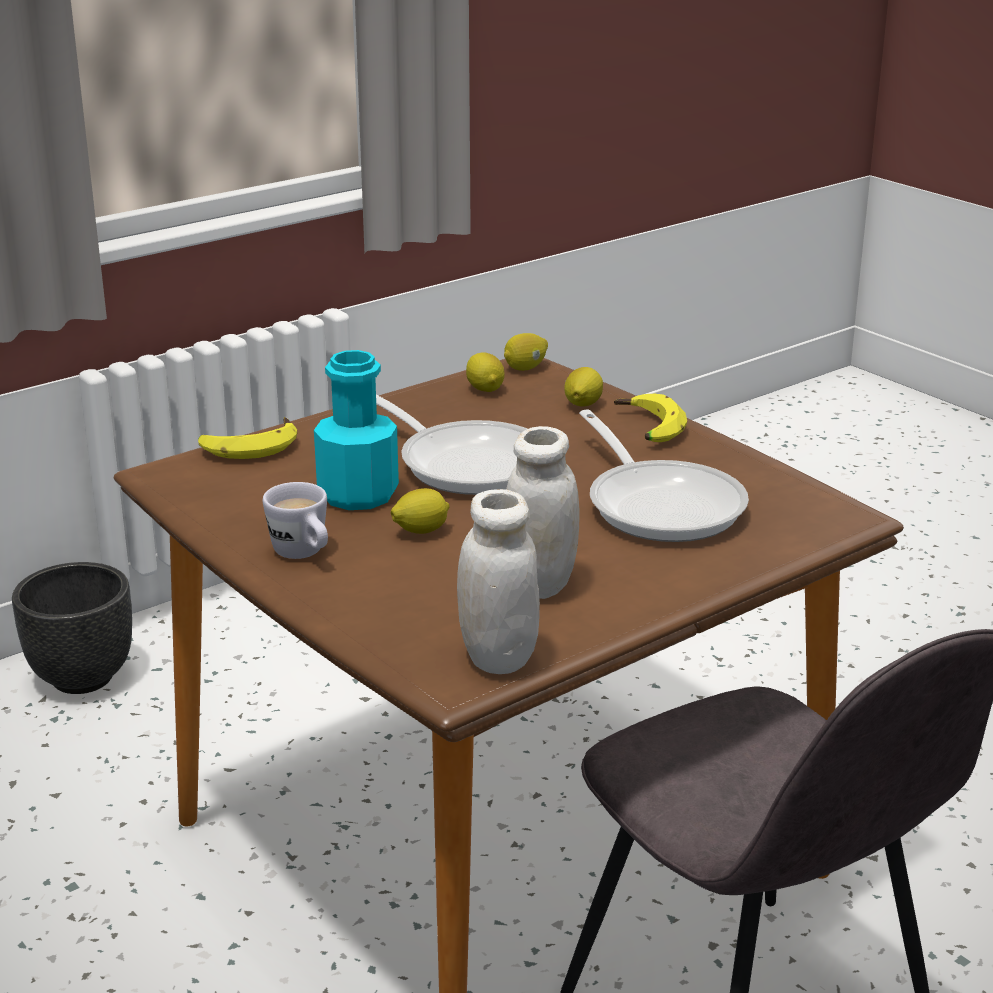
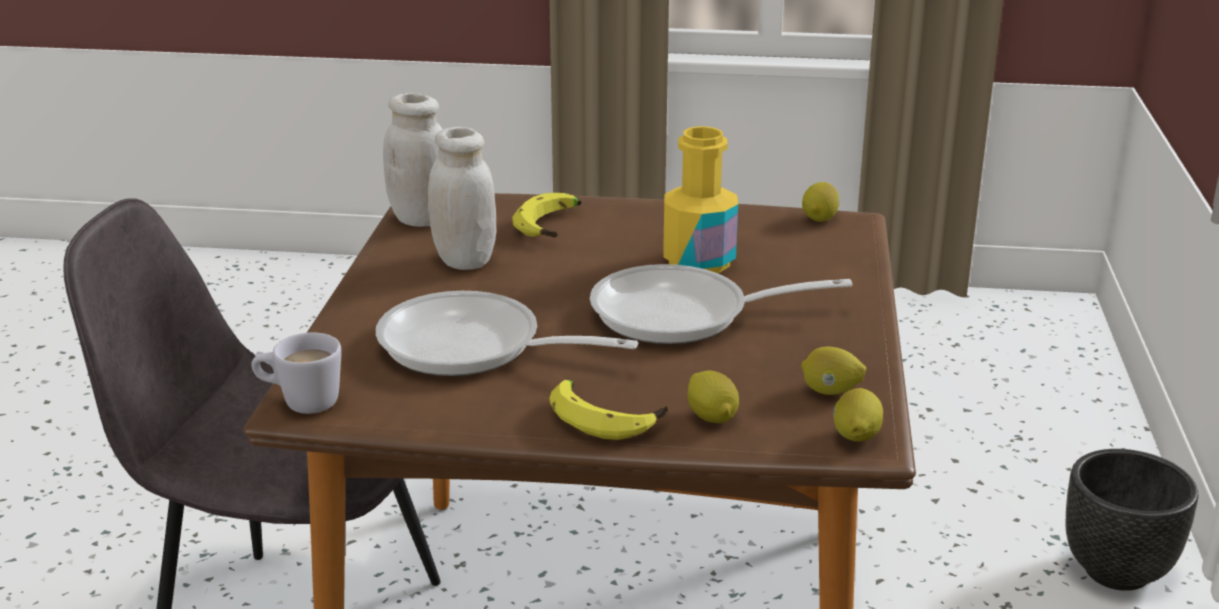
camera: 135 degrees right, 0 degrees up
(249, 446) = (854, 259): banana -> banana (553, 226)
(304, 555) = (641, 218): white mug -> white mug (300, 402)
(358, 494) = (699, 261): turquoise bottle -> yellow bottle
(420, 531) = (604, 258): lemon -> lemon (820, 218)

